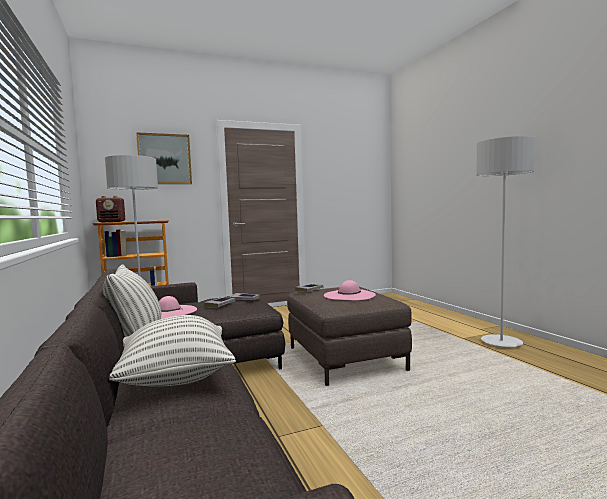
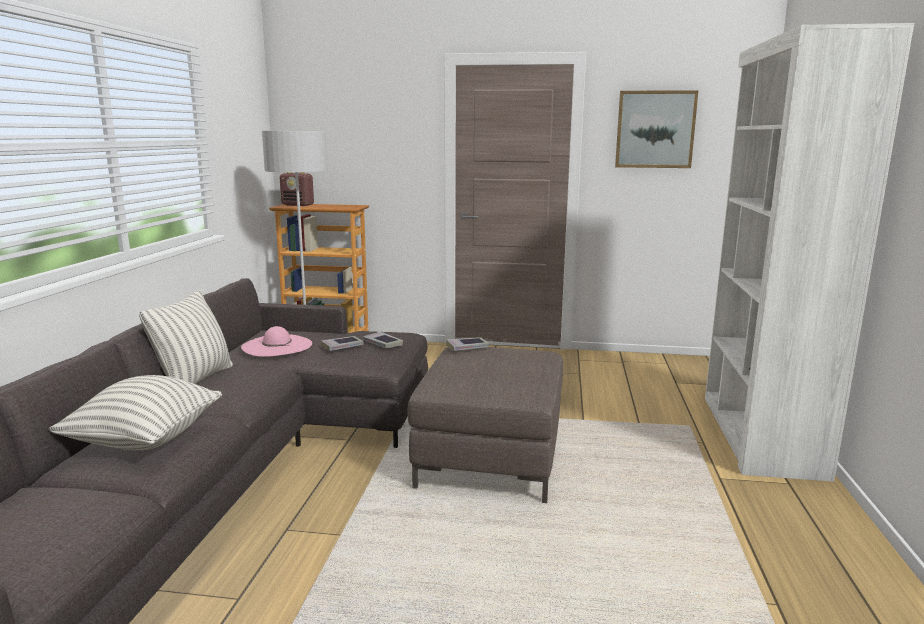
camera: 30 degrees right, 10 degrees up
(164, 159) = (370, 117): picture -> picture (655, 129)
(349, 295) = (494, 370): pink hat -> none
(449, 318) = (759, 435): none -> white bookcase
(501, 343) = (773, 506): grey floor lamp -> none

